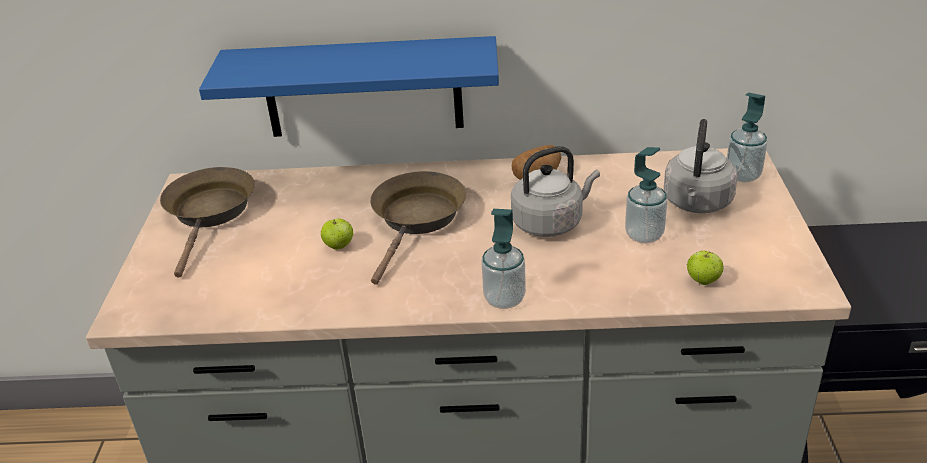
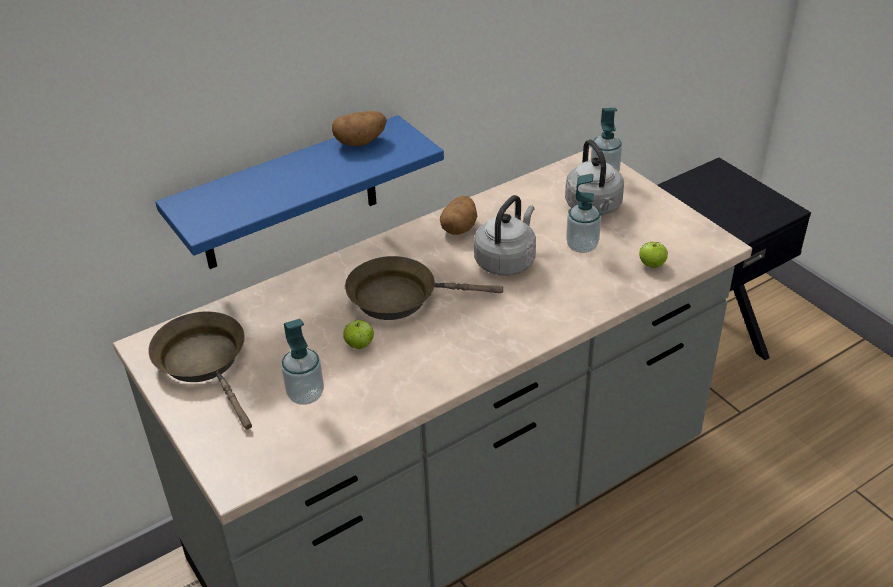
camera: 35 degrees left, 5 degrees up
(417, 219) = (400, 297): brown frying pan -> brown frying pan turned 75 degrees counterclockwise
(432, 49) = (360, 142): none -> potato
(504, 299) = (534, 334): soap dispenser -> soap dispenser (305, 394)

